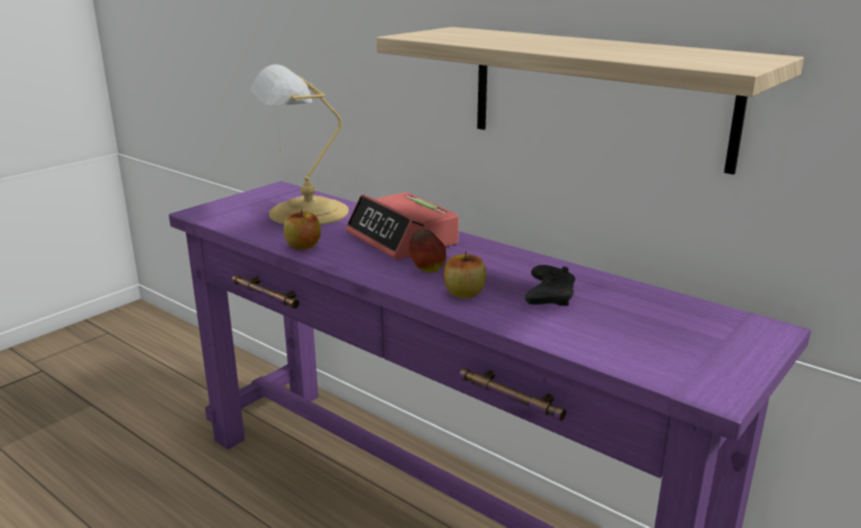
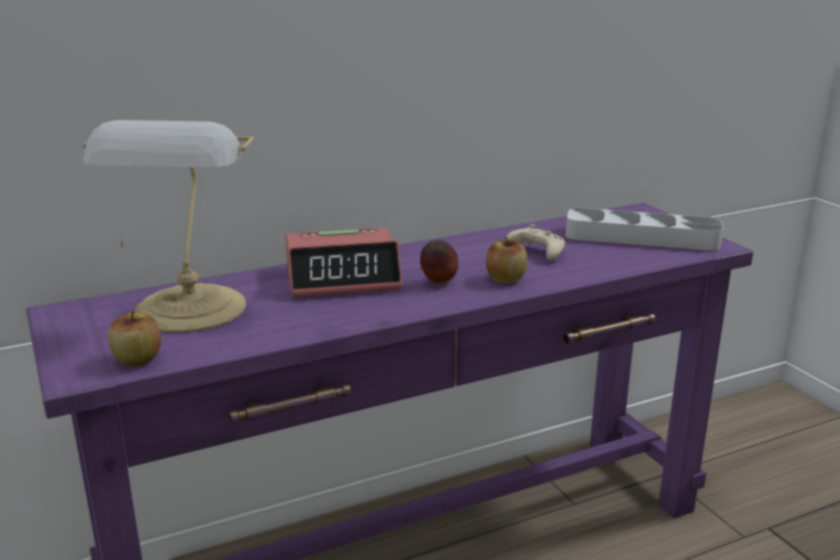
camera: 65 degrees left, 0 degrees up
(303, 246) = (304, 327): apple -> apple (137, 360)
(549, 295) = (536, 252): black game controller -> beige game controller
(597, 95) = (476, 71): shelf -> none
(673, 342) = (641, 237): none -> grey tray

